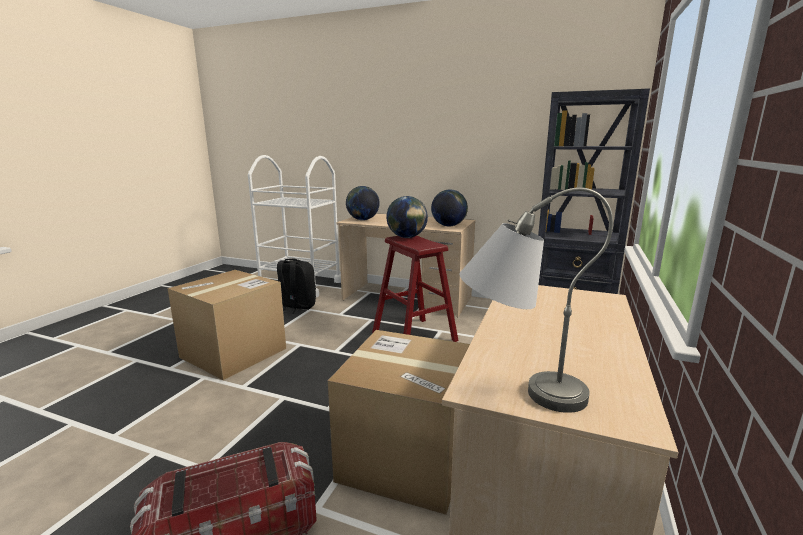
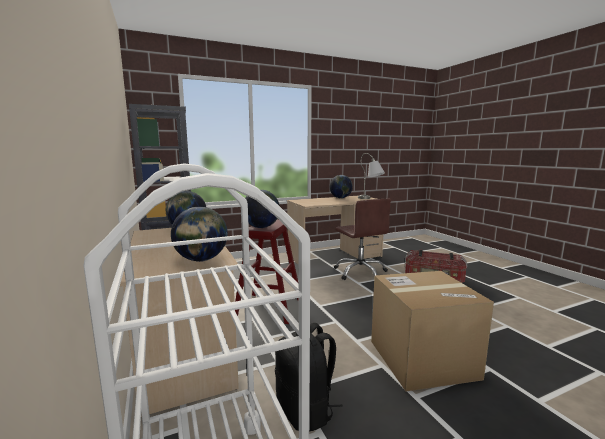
camera: 135 degrees left, 5 degrees down
(406, 456) = (360, 272): cardboard box -> brown office chair
(597, 356) = (340, 198): none -> globe

